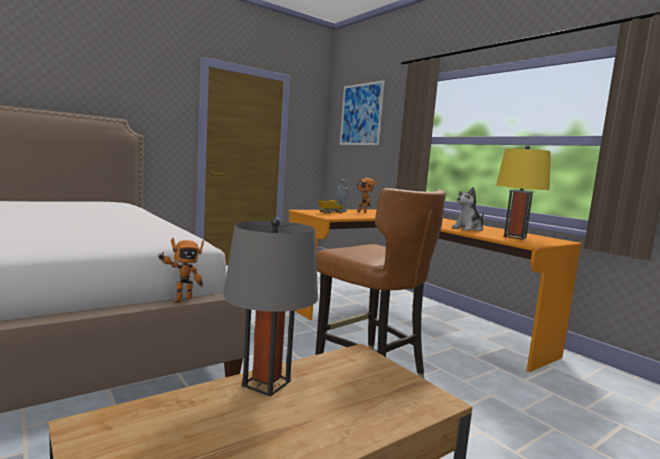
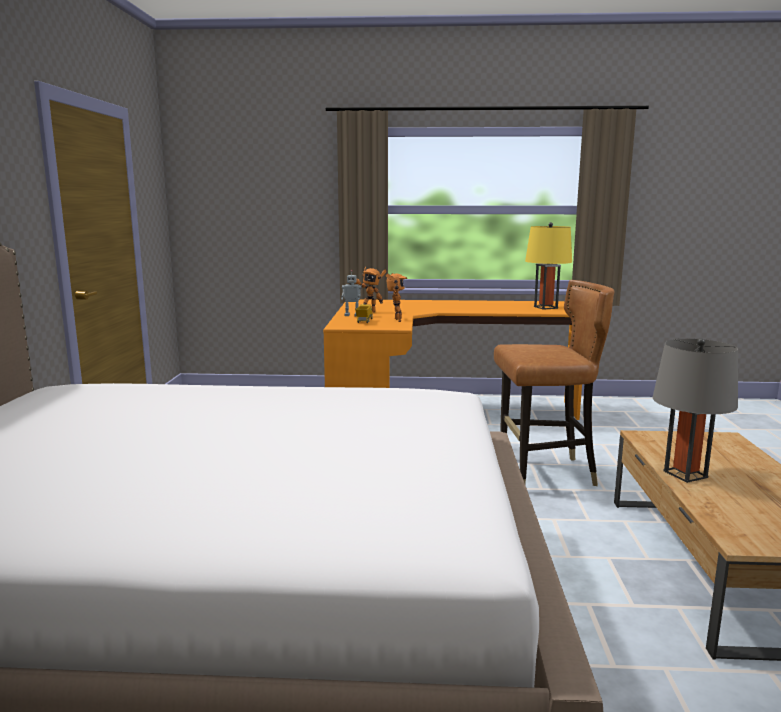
camera: 50 degrees left, 5 degrees up
(181, 300) = (503, 458): toy robot -> toy robot (396, 320)
(361, 114) = (242, 171): picture -> none
(468, 229) = (498, 308): plush toy -> none

